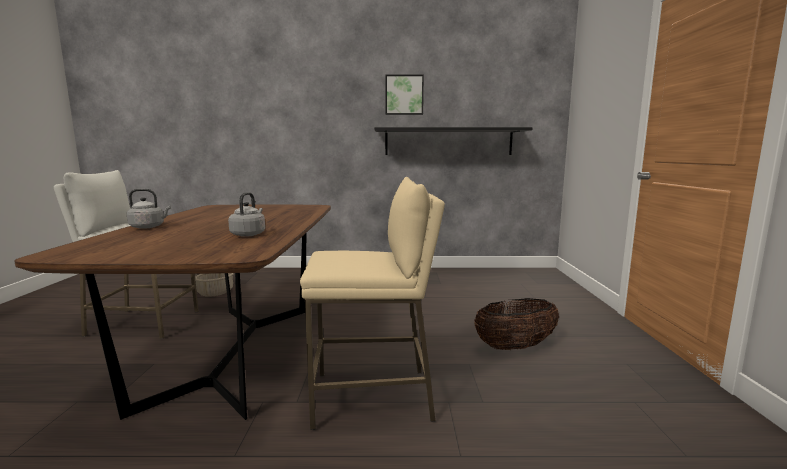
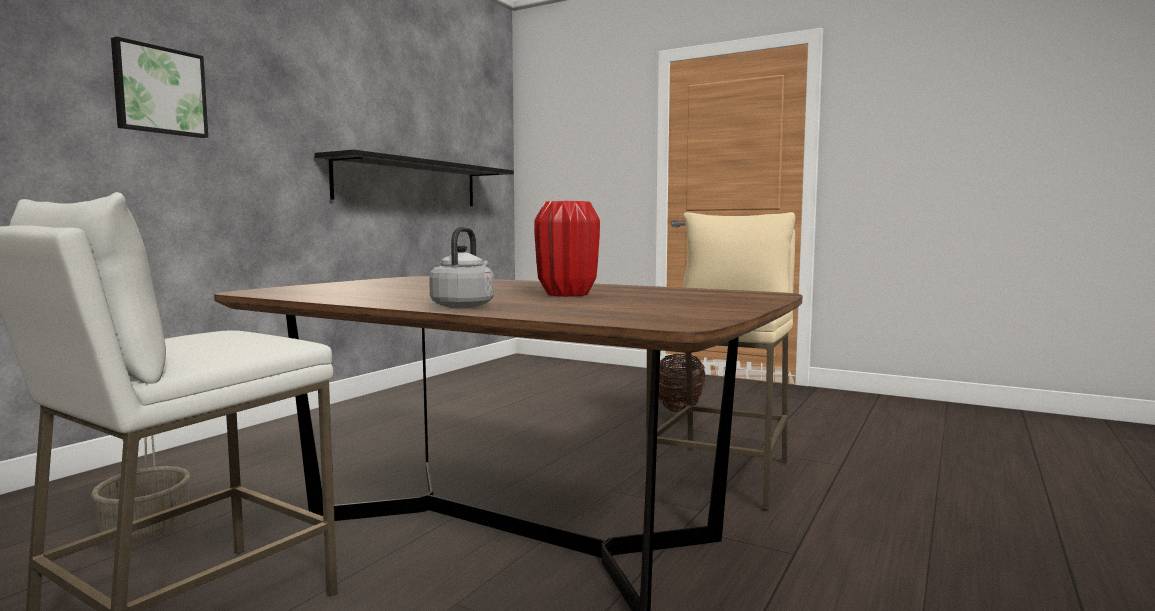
camera: 60 degrees left, 5 degrees down
(217, 229) = (567, 294): none -> red vase
(249, 234) = (631, 291): grey kettle -> none
(404, 95) = (352, 101): picture -> picture (159, 91)

